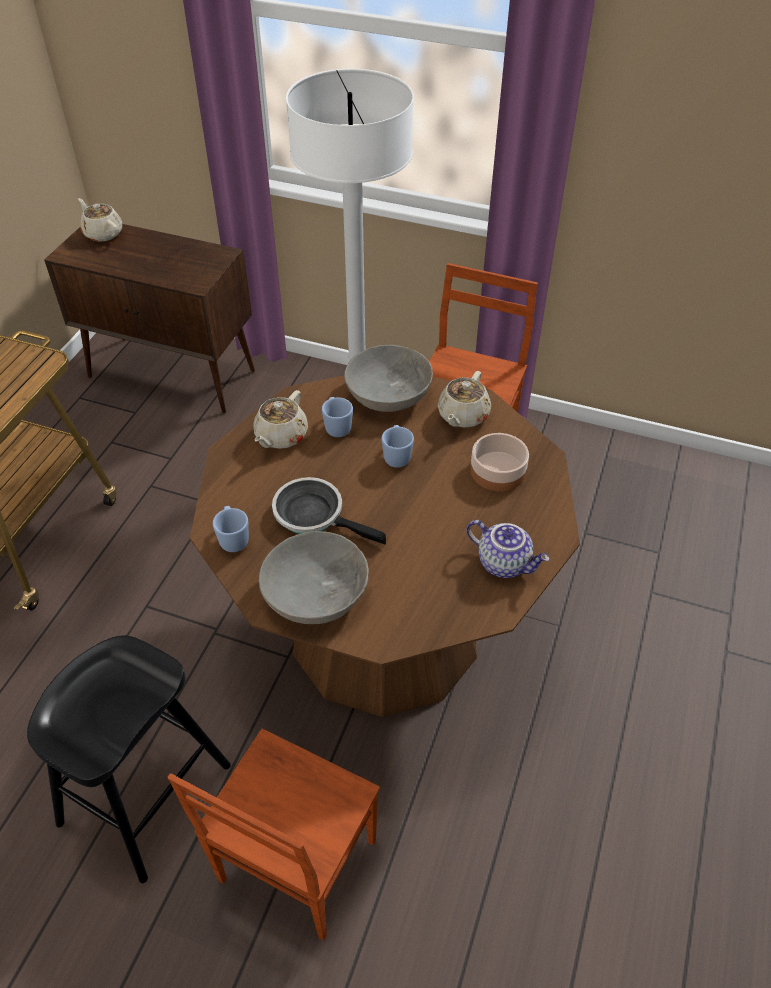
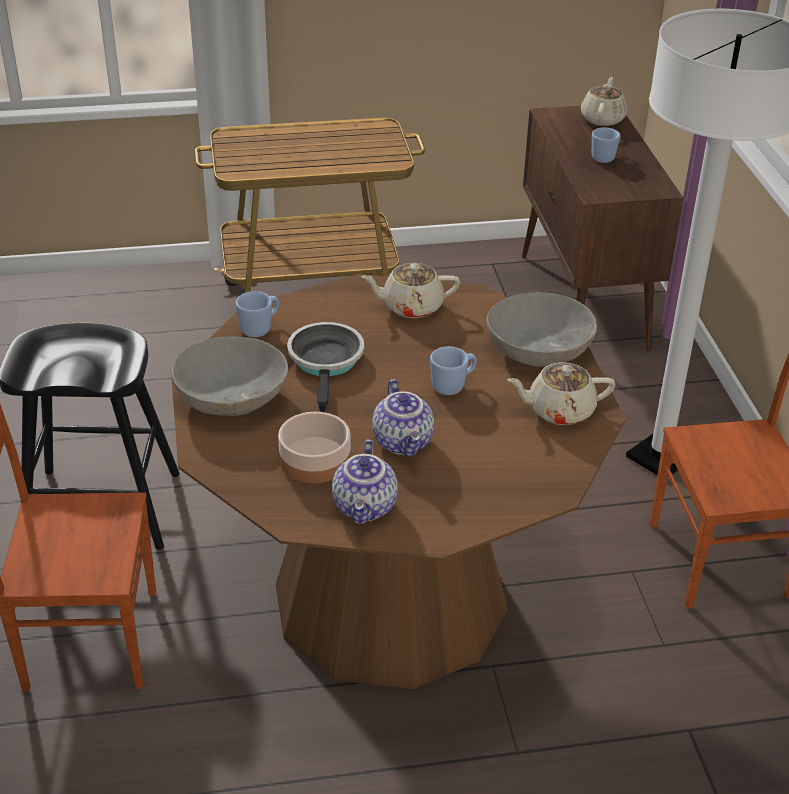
camera: 60 degrees right, 10 degrees down
(337, 426) = (457, 334): blue mug -> blue mug (605, 157)
(444, 510) = (404, 442): none -> teapot
(498, 471) = (496, 462): bowl -> bowl (314, 460)

